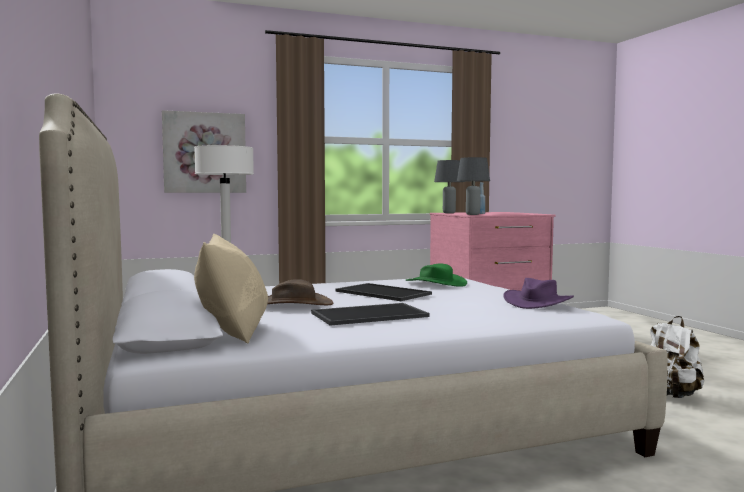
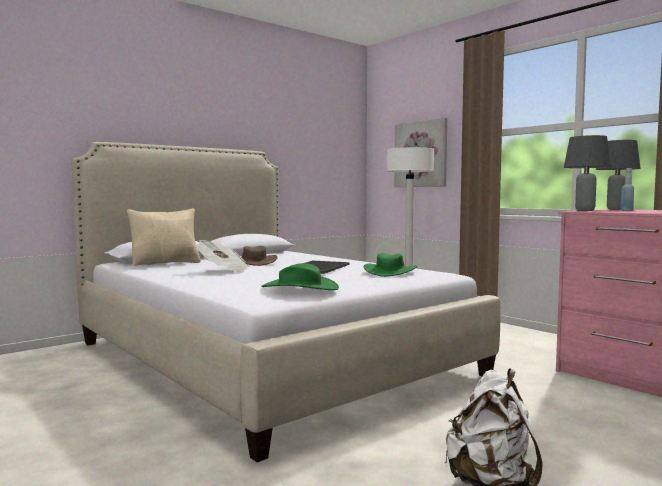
camera: 70 degrees right, 0 degrees up
(369, 314) = (223, 270): tray -> newspaper
(537, 302) = (300, 287): purple hat -> green hat

